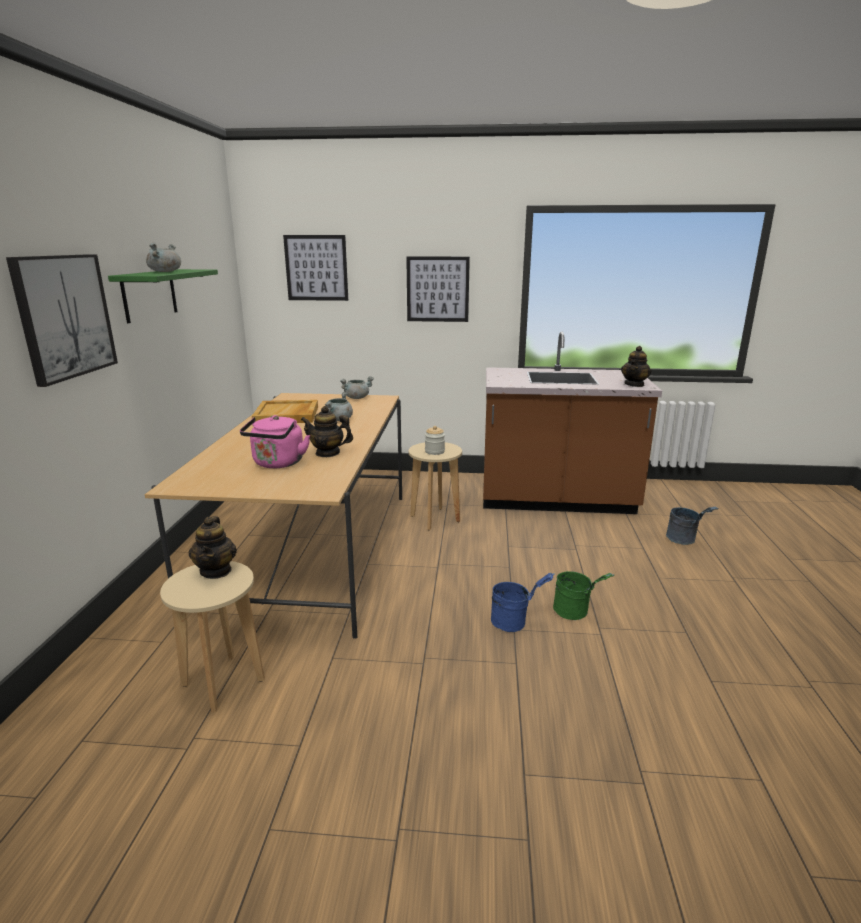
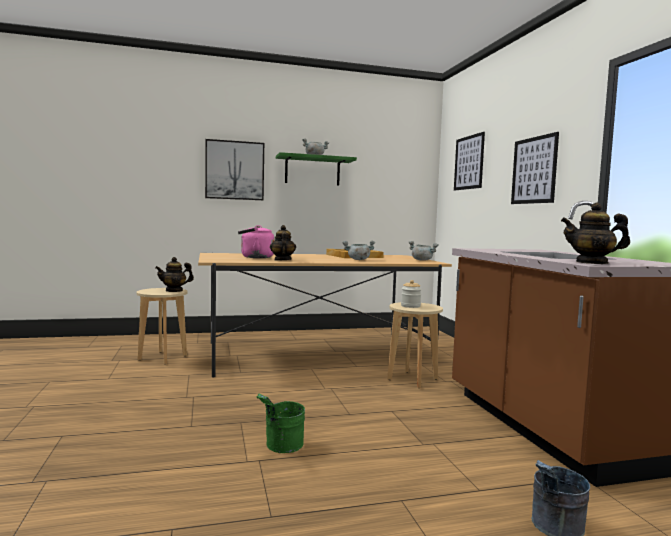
camera: 70 degrees right, 15 degrees down
(515, 622) = (251, 422): blue bucket -> none

